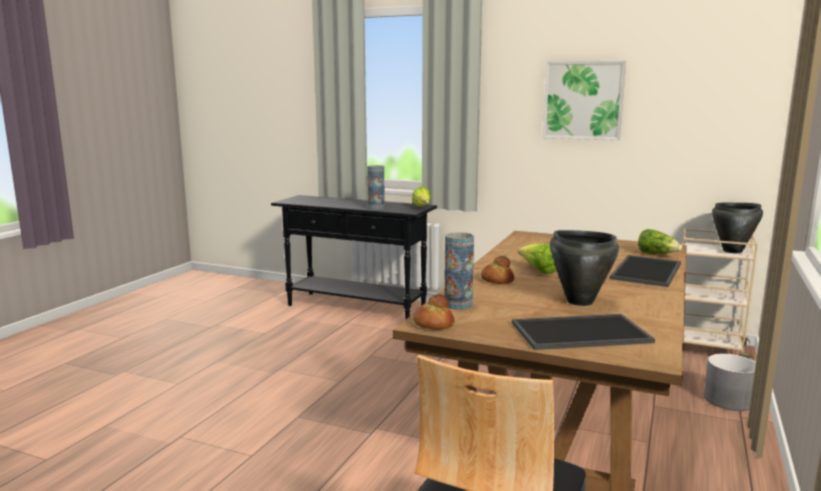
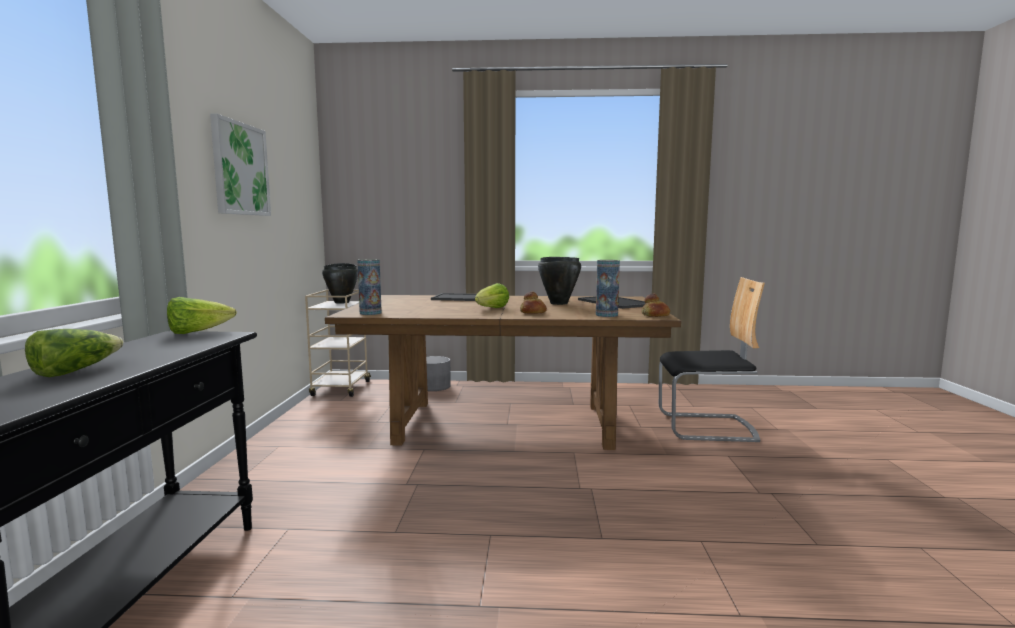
camera: 110 degrees left, 5 degrees down
(376, 208) = (177, 350): vase -> vase (370, 313)
(657, 254) = (415, 297): lettuce -> lettuce (75, 371)

